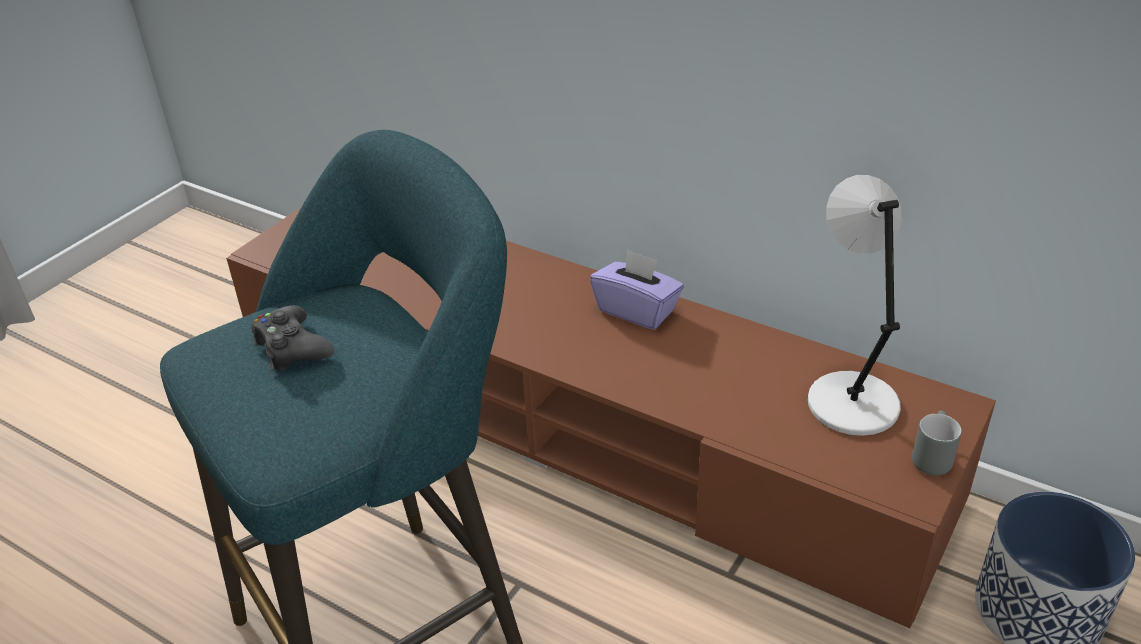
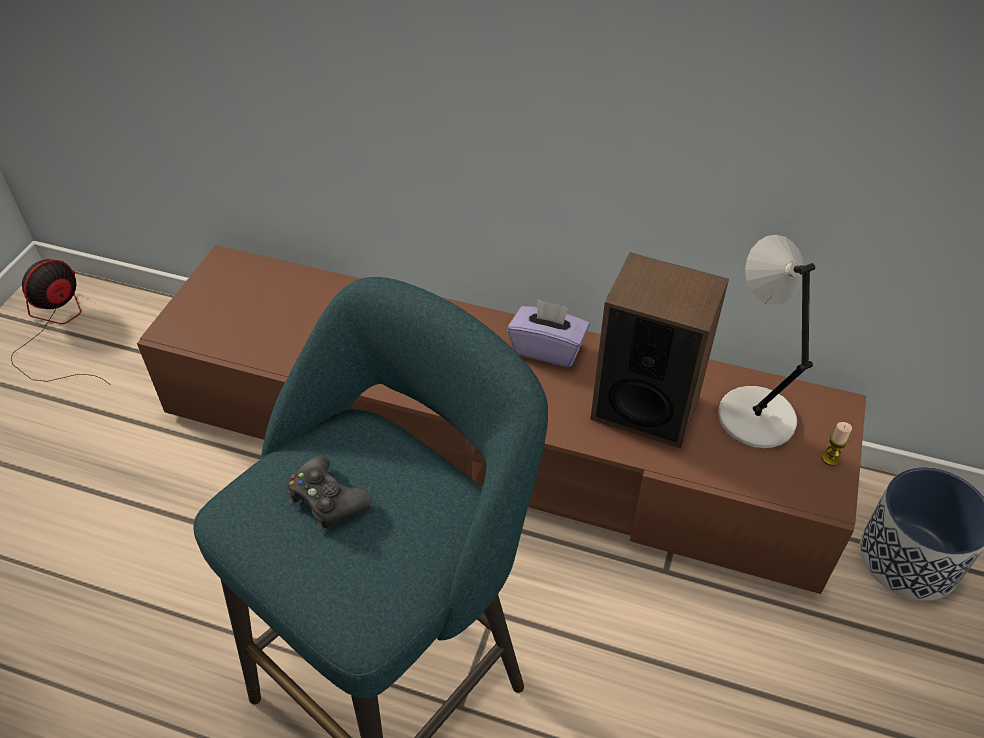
camera: 15 degrees left, 10 degrees up
(180, 262) = (58, 330): none -> fan
(726, 377) = (645, 407): none -> speaker
(929, 456) = (830, 458): grey mug -> candle

